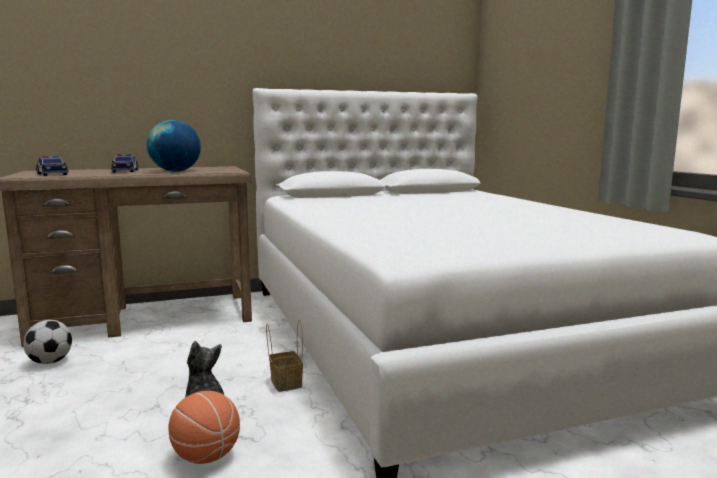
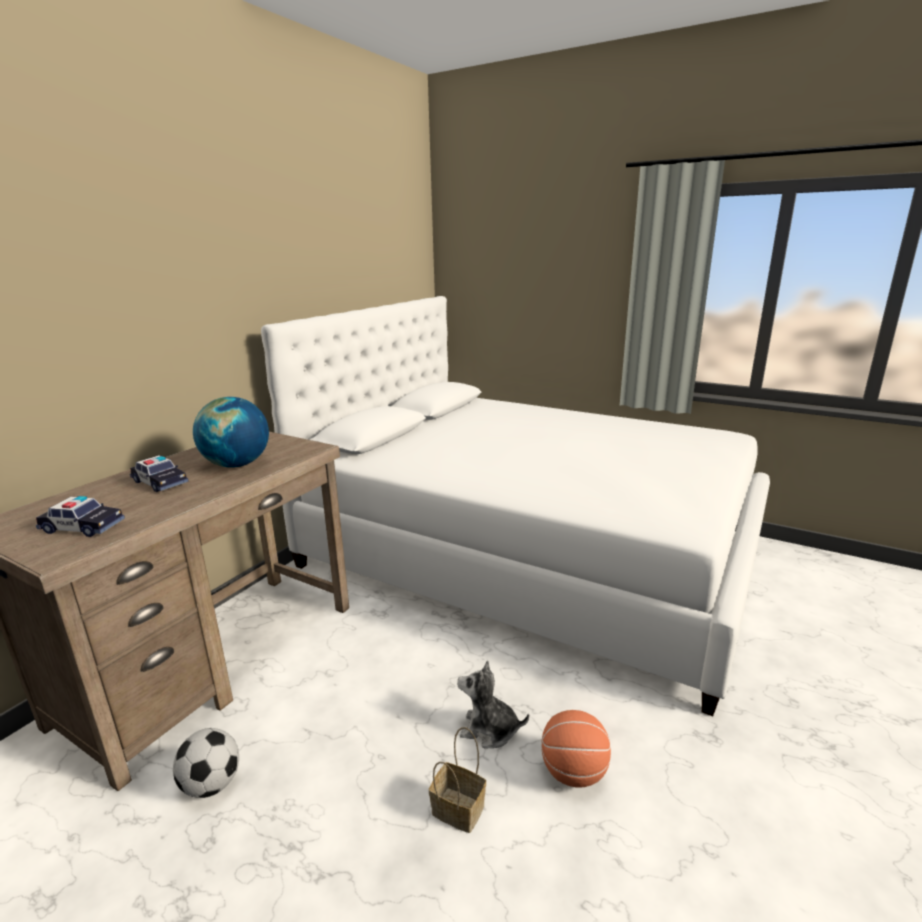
camera: 40 degrees left, 10 degrees up
(285, 382) = (501, 662): basket -> basket (456, 810)

